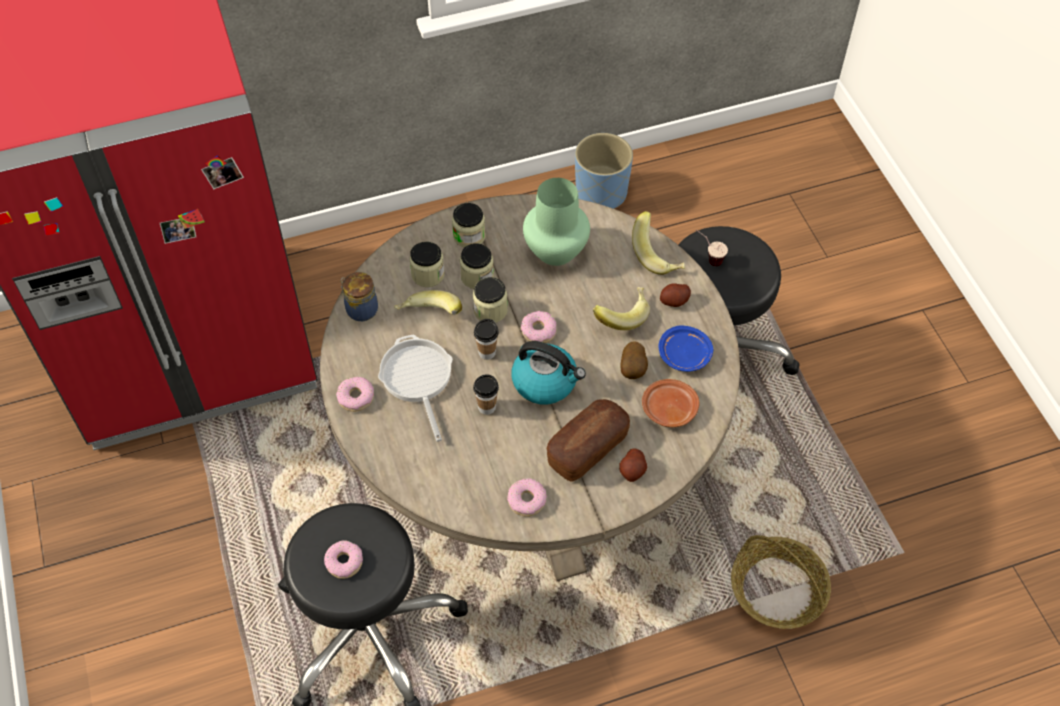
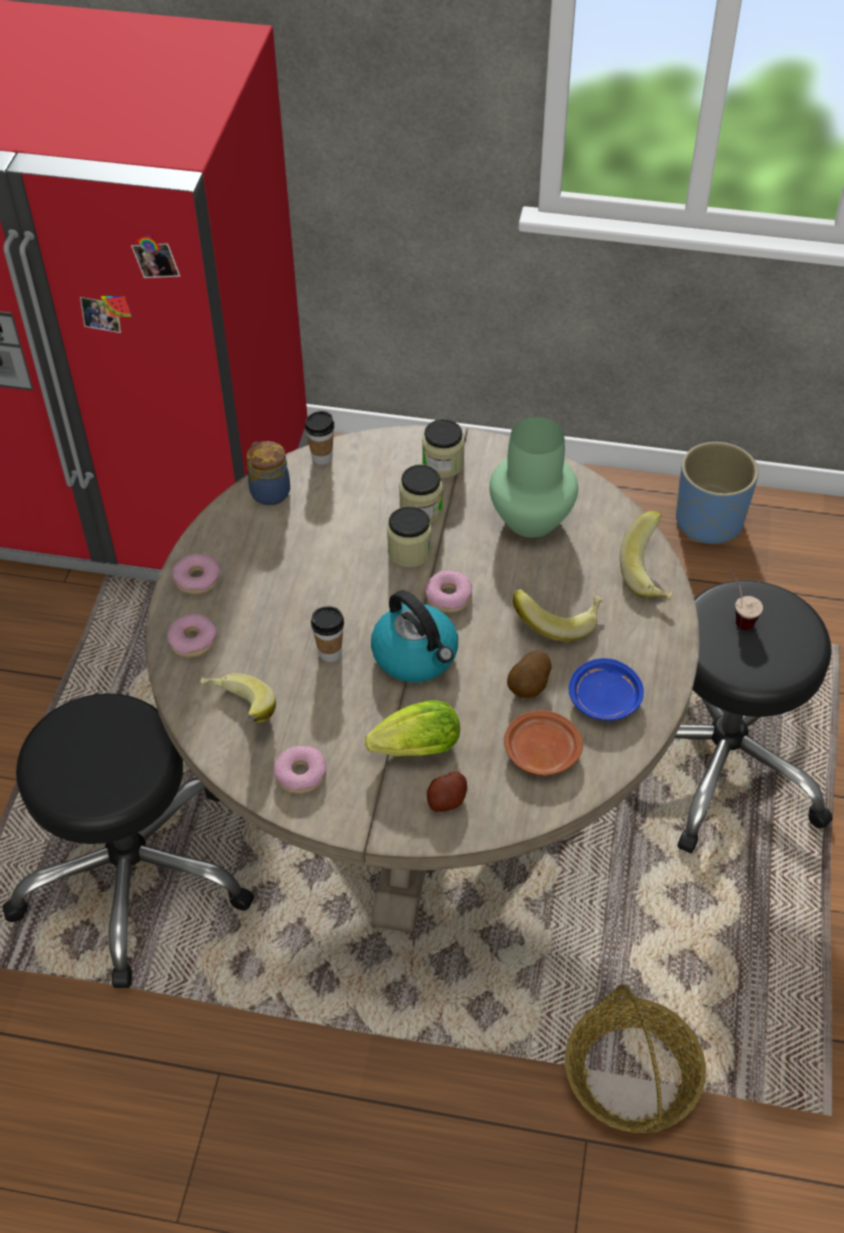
camera: 30 degrees right, 5 degrees down
(344, 562) = (89, 758): donut -> donut (193, 641)
(417, 379) = (276, 589): frying pan -> none
(428, 274) = (368, 485): jar -> none
(429, 317) = (336, 530): banana -> banana (238, 712)
(487, 352) = (373, 595): cup -> cup (322, 457)
(587, 448) = (412, 750): bread -> lettuce
(674, 301) = (635, 633): potato -> none

